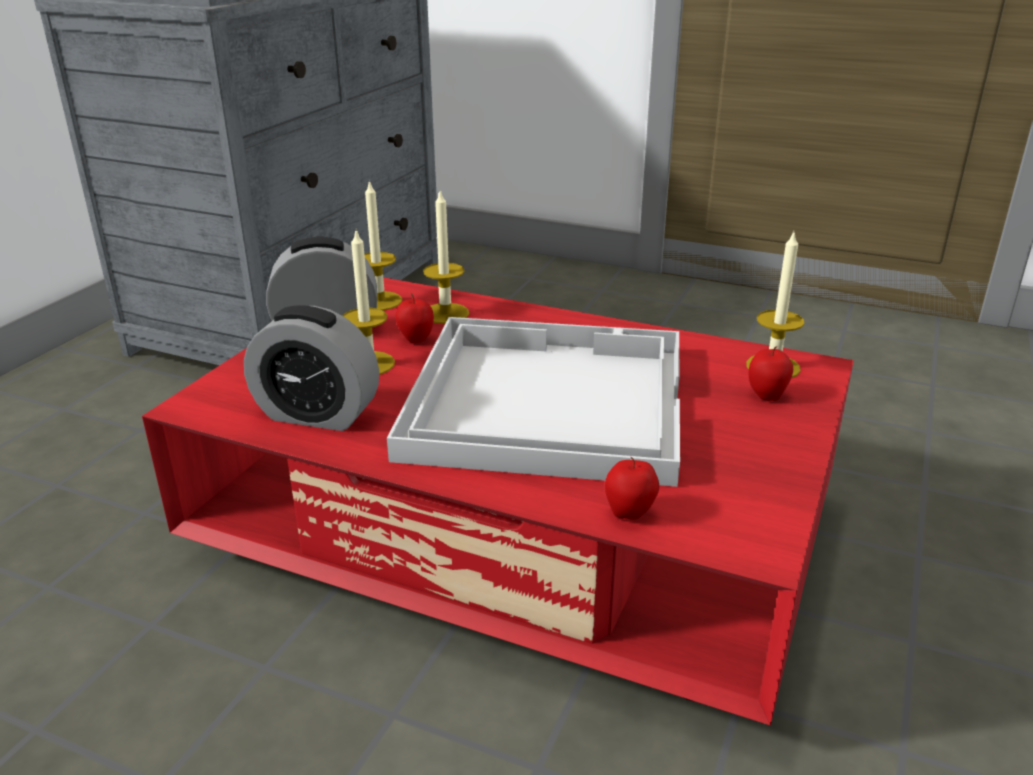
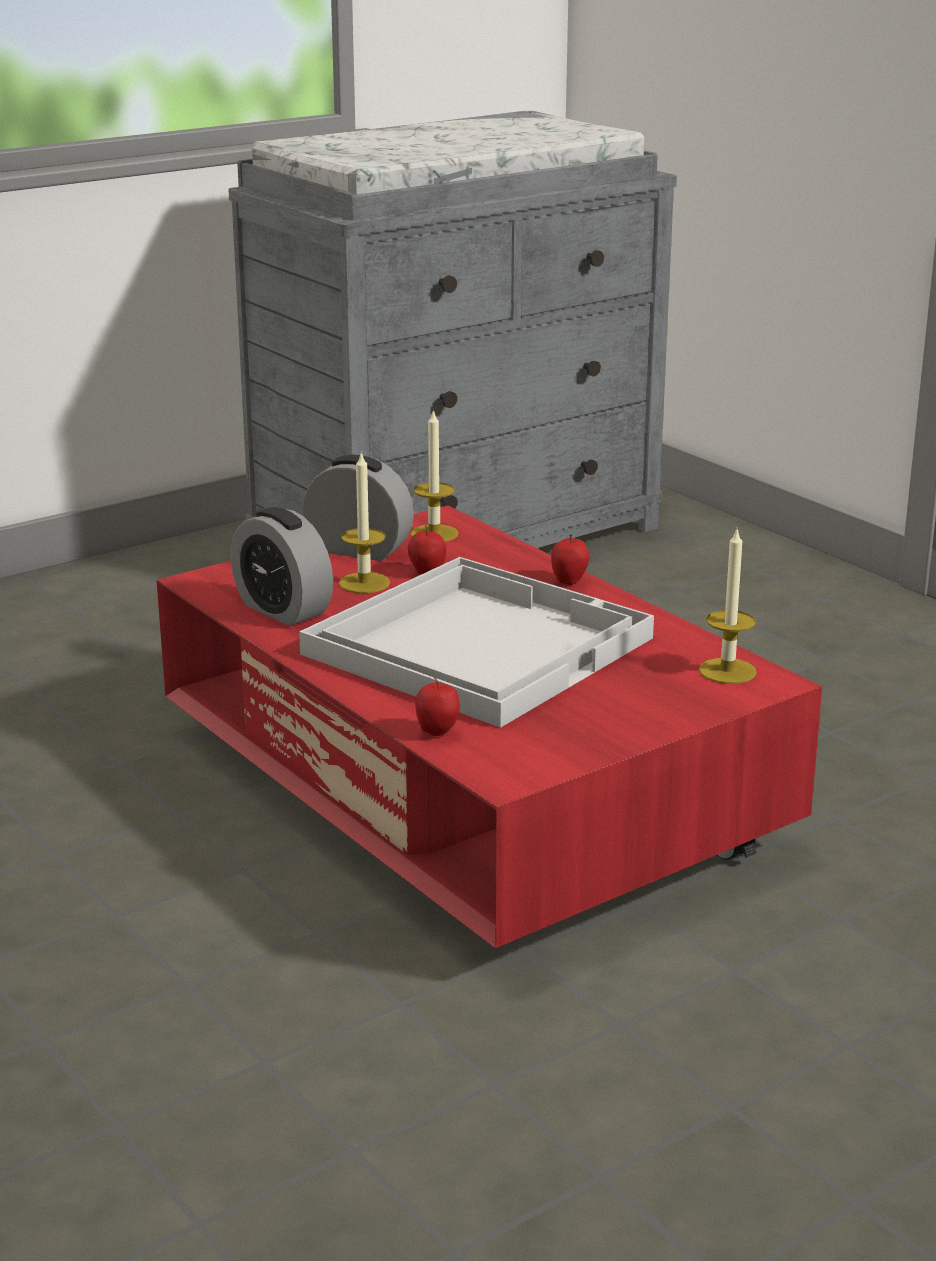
camera: 30 degrees right, 5 degrees down
(445, 313) = (481, 557): candle -> none
(767, 395) = (682, 690): apple -> apple (569, 581)

